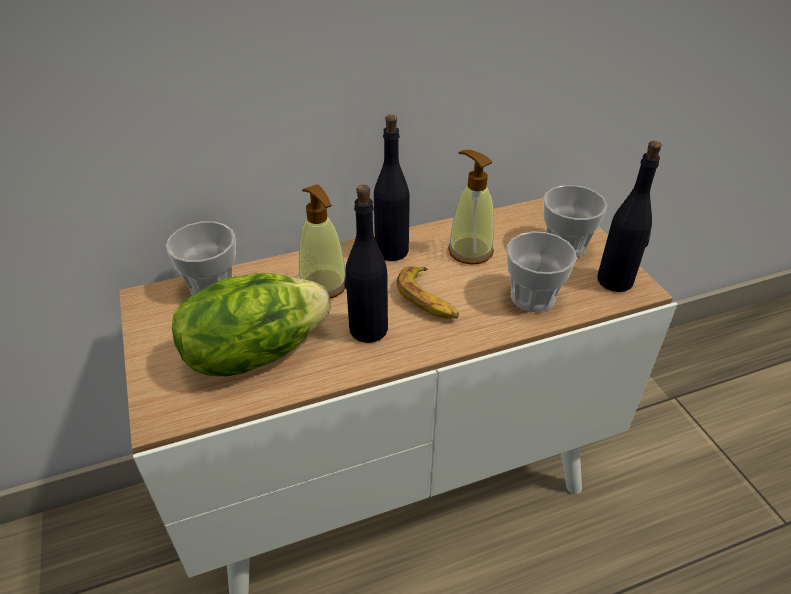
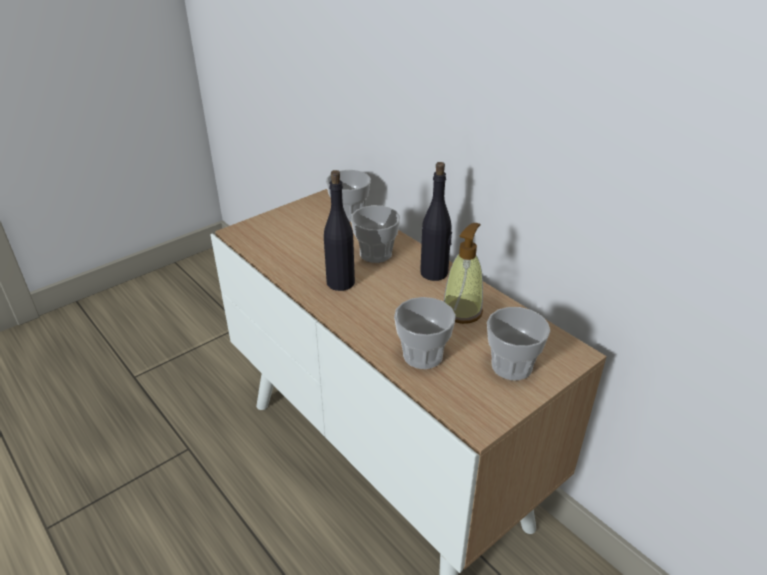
camera: 70 degrees right, 5 degrees down
(254, 352) = (299, 245): lettuce -> none
(324, 285) = (375, 254): soap dispenser -> cup
(428, 299) = (387, 302): banana -> none
(615, 281) = (479, 405): black bottle -> none

